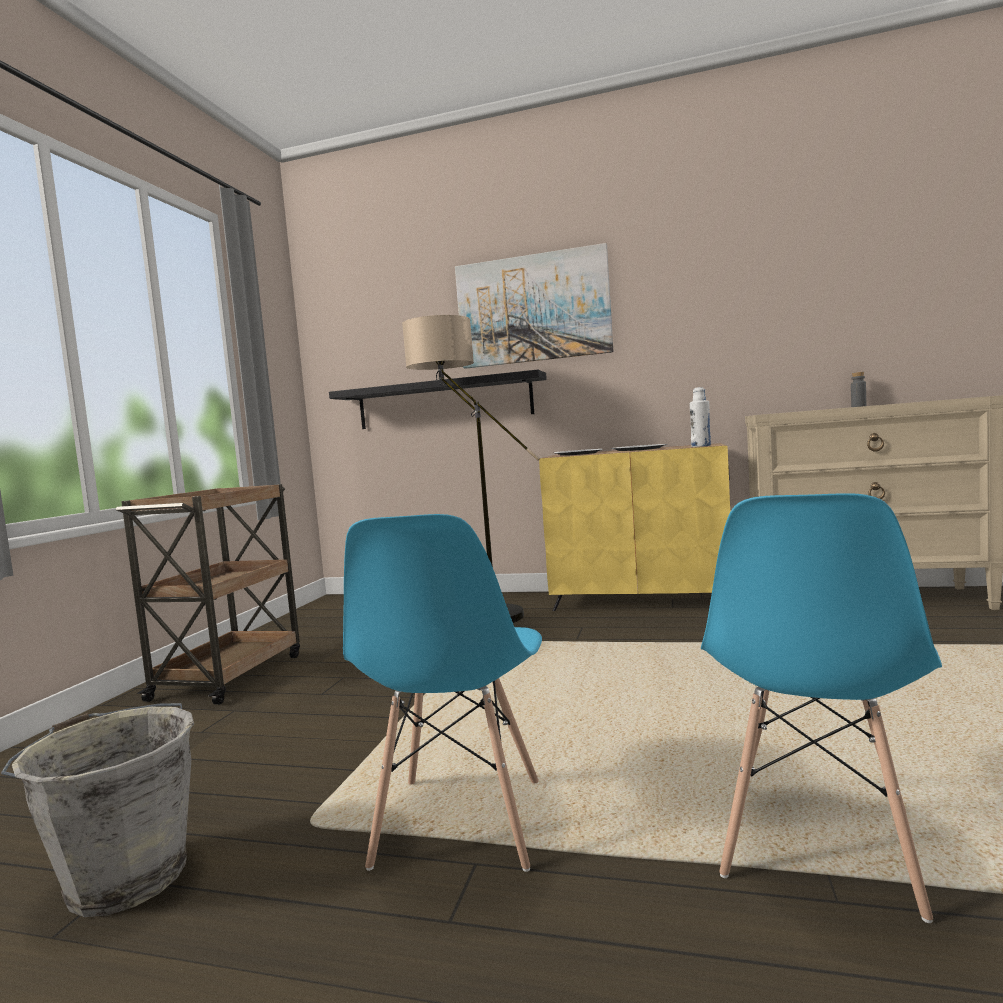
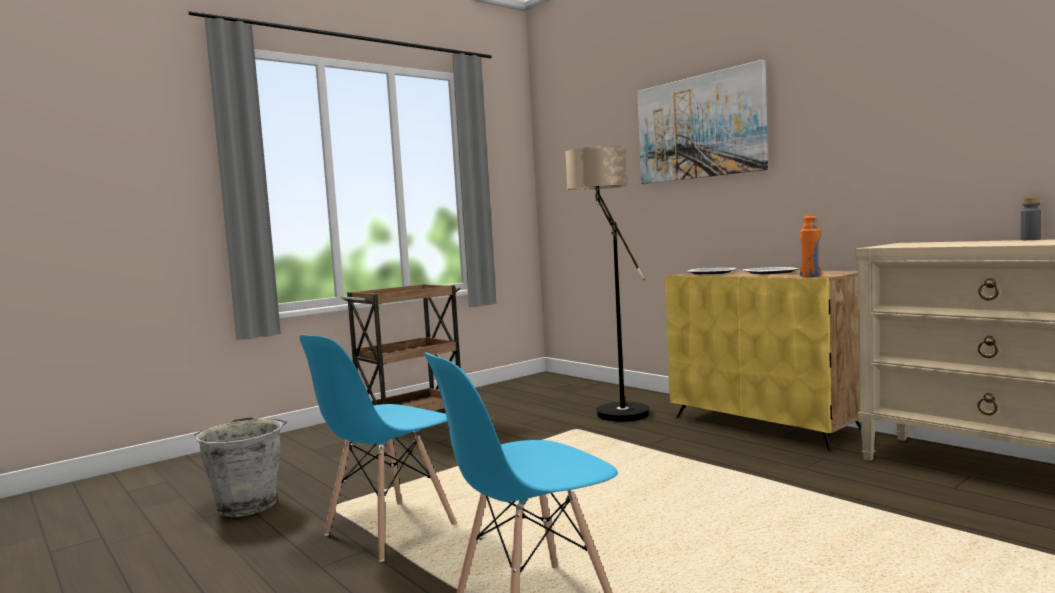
camera: 35 degrees right, 0 degrees up
(443, 402) = (628, 214): black shelf -> none
(701, 446) = (810, 276): white bottle -> orange bottle

